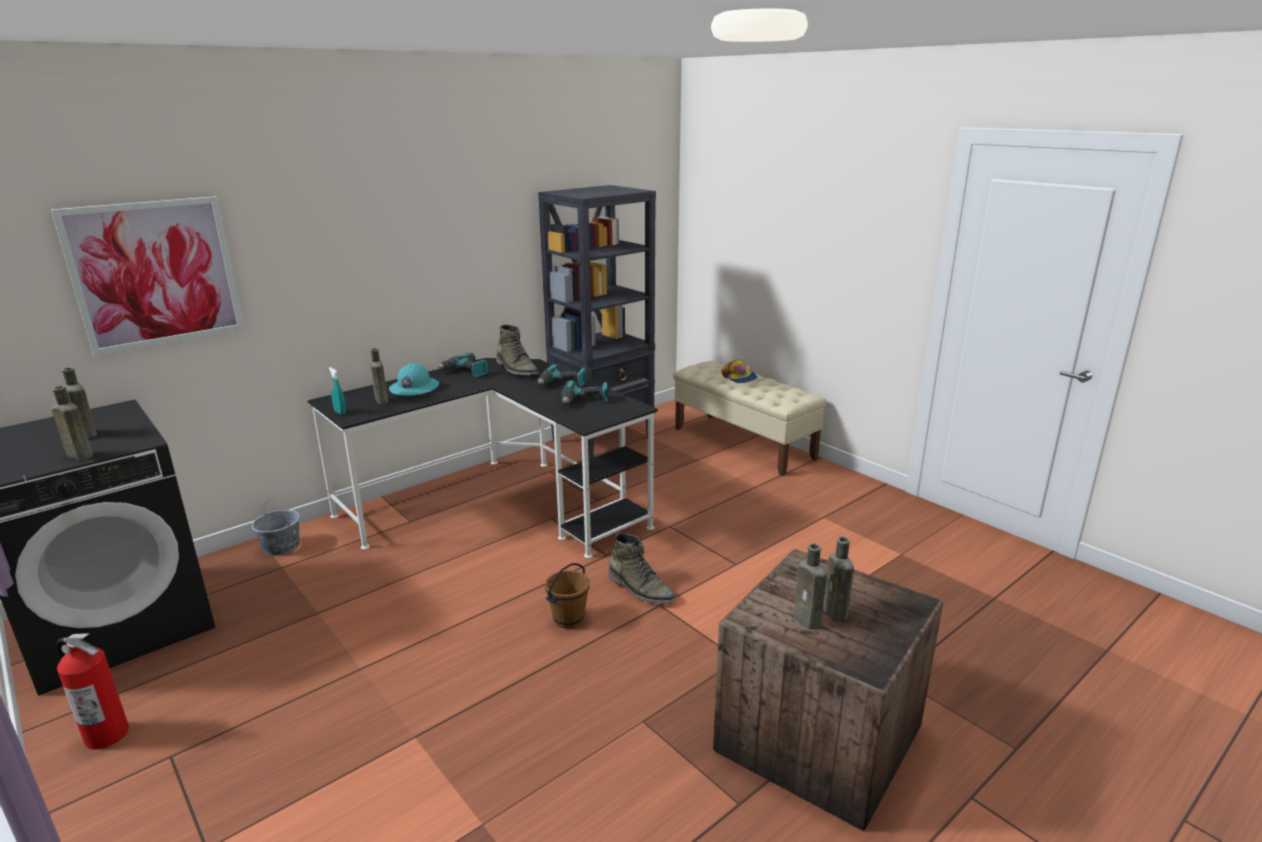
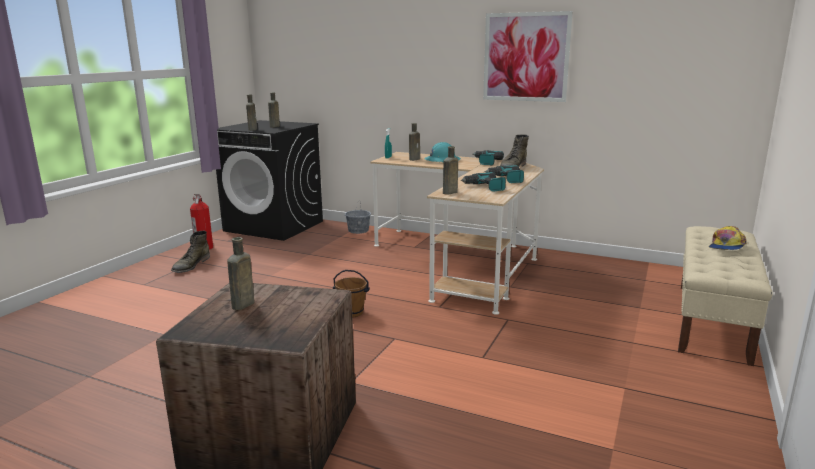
camera: 65 degrees right, 5 degrees down
(155, 274) = (338, 60): picture -> picture (526, 57)
(498, 503) = (463, 261): black desk -> beige desk
(603, 440) = (607, 267): black bookcase -> none
(640, 589) = (407, 327): green boot -> green boot (191, 265)
(836, 614) = (256, 313): brown bottle -> brown bottle (449, 193)

